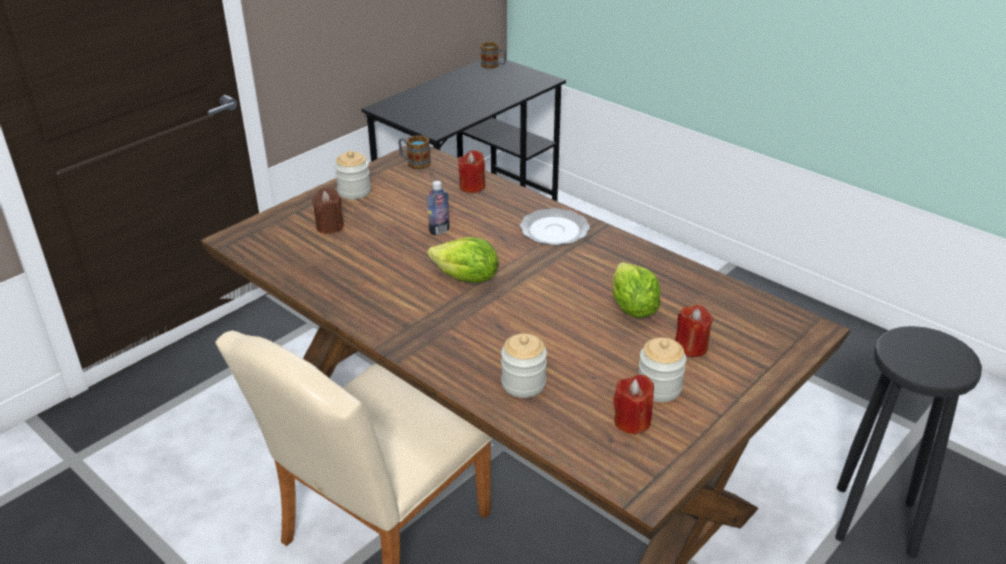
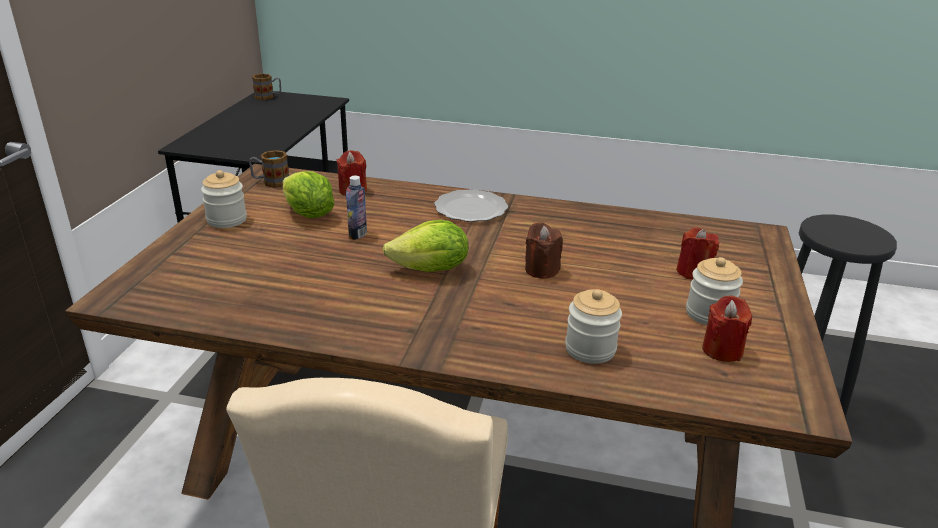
camera: 30 degrees left, 5 degrees down
(330, 226) = (228, 258): brown candle -> brown candle (541, 270)
(632, 308) = (610, 255): lettuce -> lettuce (308, 214)

